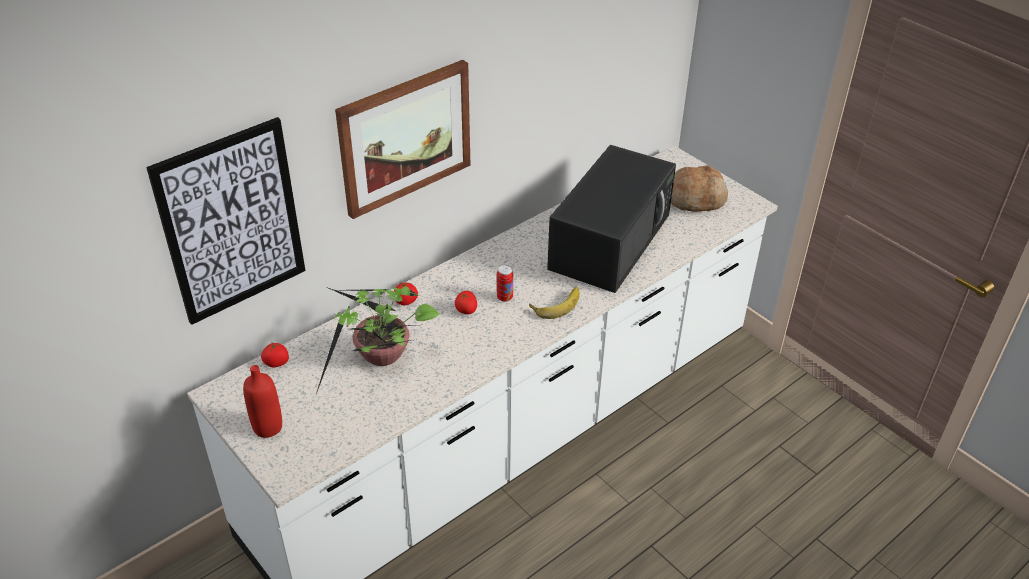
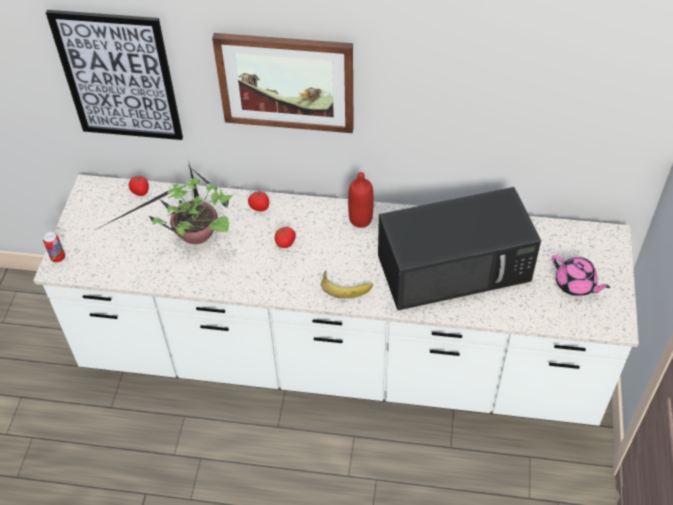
camera: 50 degrees right, 10 degrees up
(268, 427) = (85, 230): red bottle -> red bottle (360, 219)
(505, 297) = (321, 253): can -> can (58, 258)
(696, 198) = (575, 284): bread -> pink teapot

